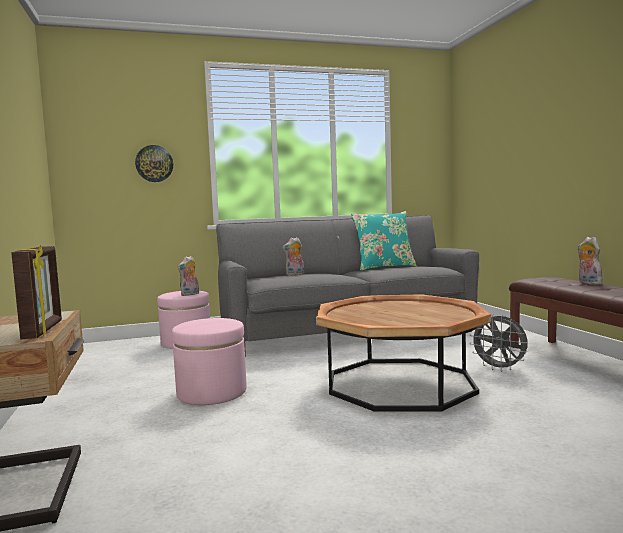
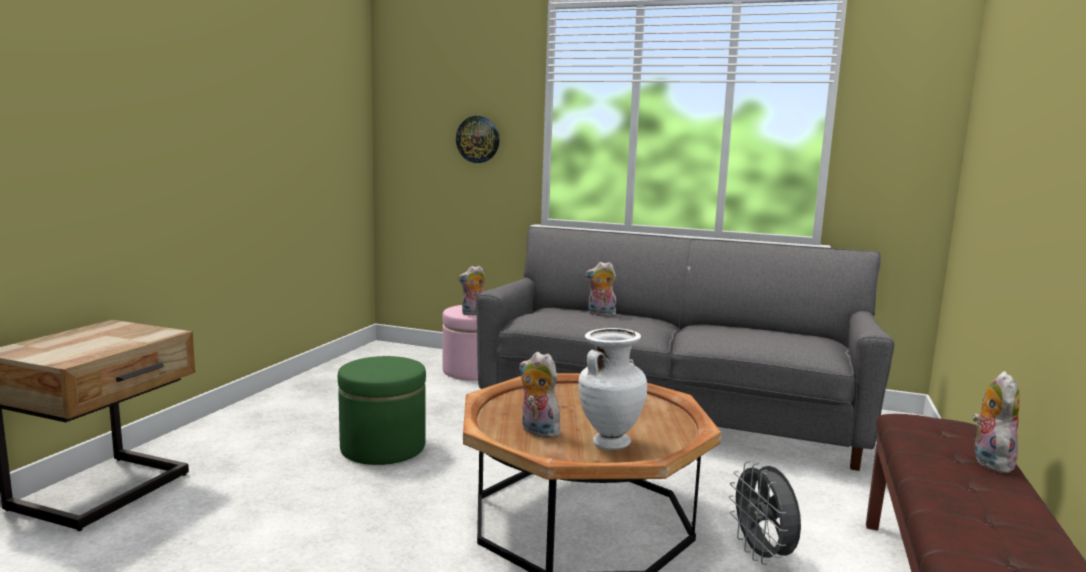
camera: 35 degrees right, 5 degrees up
(44, 330) = (95, 353): picture frame -> none
(212, 392) = (383, 447): pink ottoman -> green ottoman
(384, 267) = (754, 328): turquoise pillow -> none
(392, 322) = (537, 431): none -> plush toy
(436, 317) = (609, 443): none -> white vase

